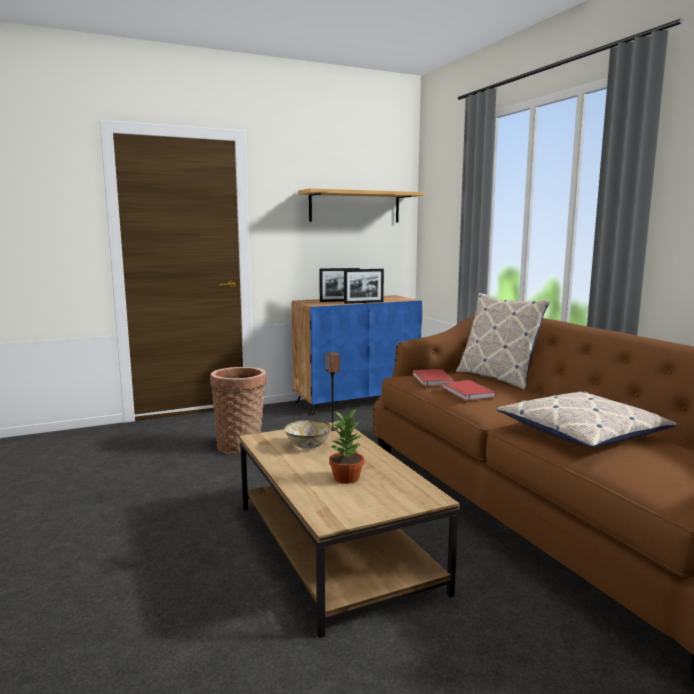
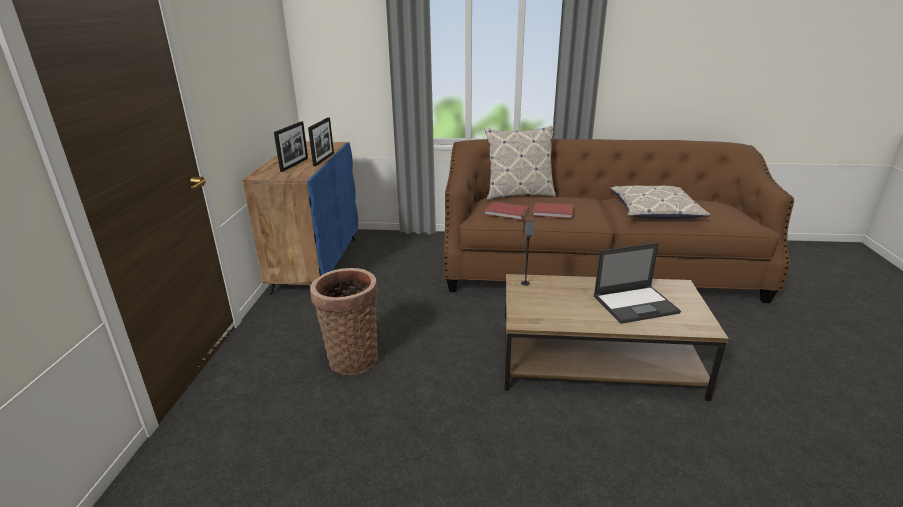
camera: 60 degrees left, 15 degrees up
(308, 446) = (559, 303): bowl -> none
(347, 478) = (636, 304): potted plant -> laptop
(355, 207) = (256, 45): shelf -> none

